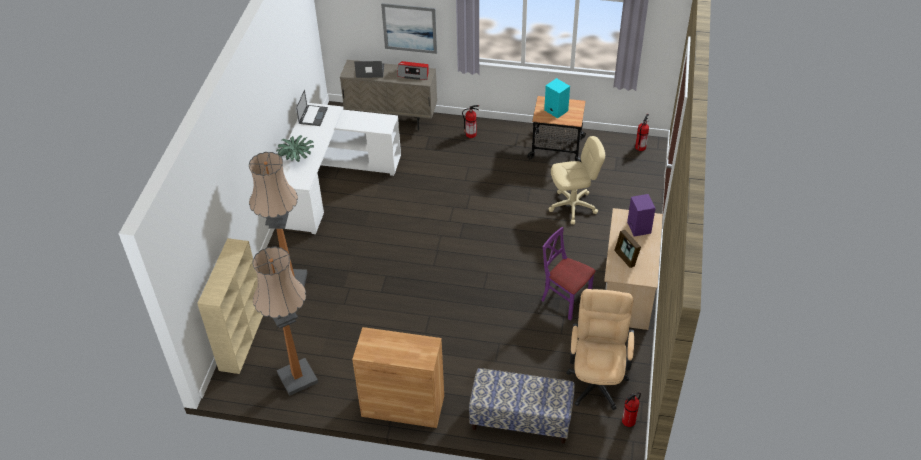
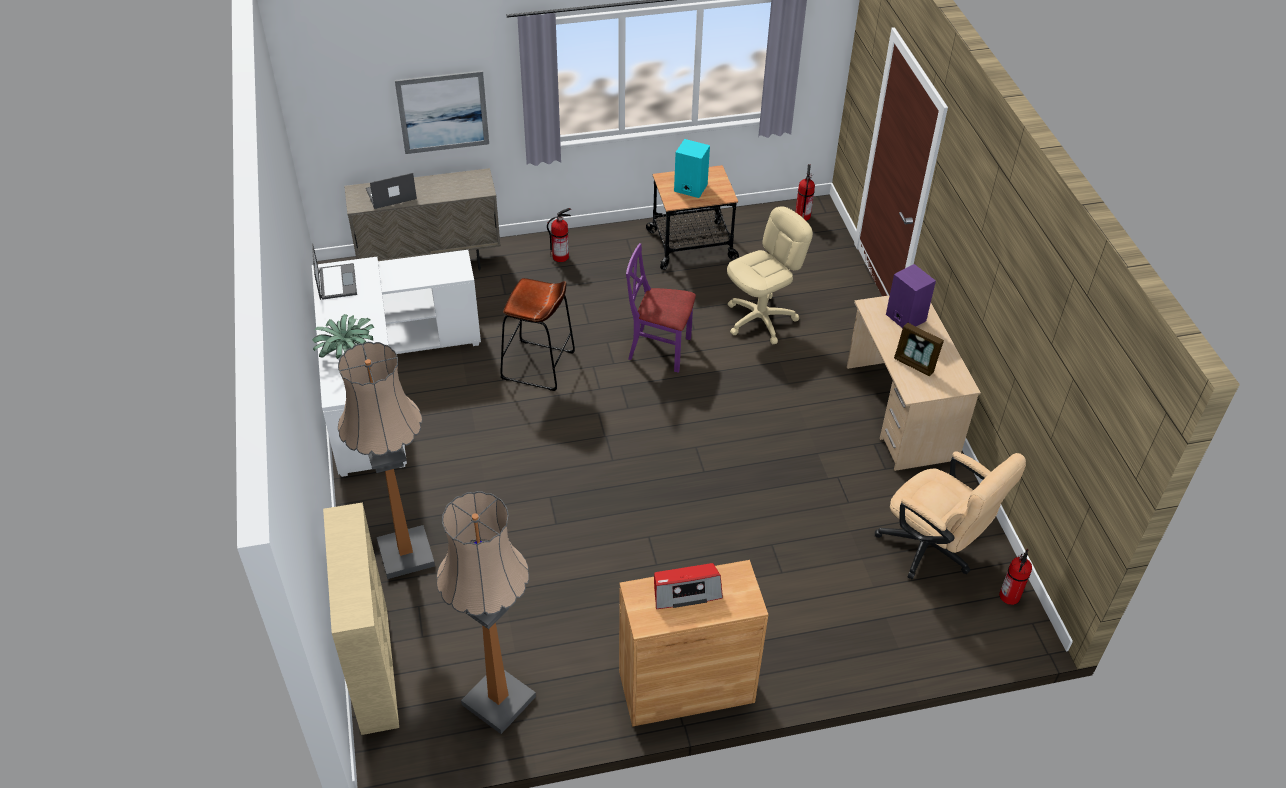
camera: 25 degrees left, 0 degrees up
(413, 74) = (461, 183): radio -> radio (686, 591)
(421, 197) = (538, 365): none -> brown stool
(520, 420) = (866, 646): bench -> none
(565, 300) = (826, 453): purple chair -> purple chair (659, 349)
(597, 378) = (934, 550): beige office chair -> beige office chair turned 150 degrees clockwise

